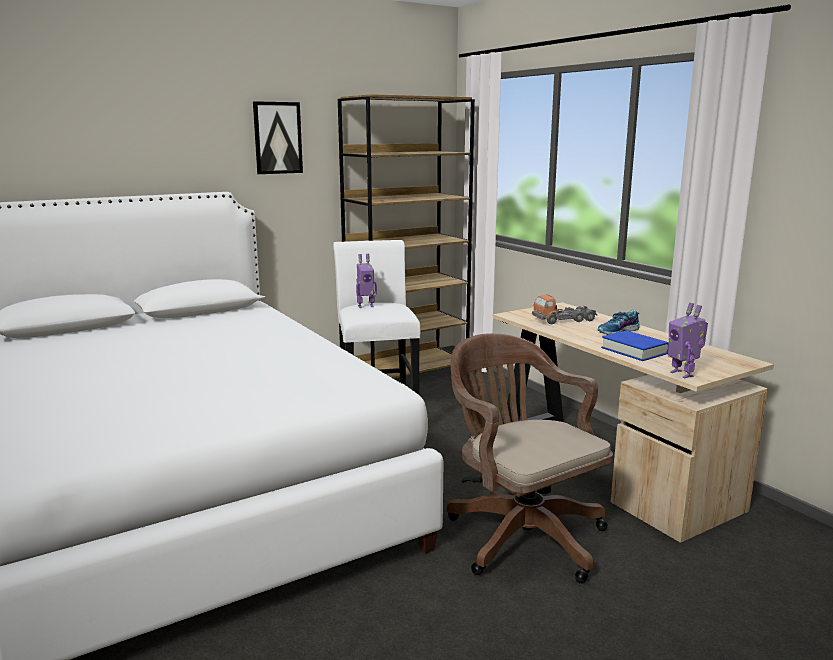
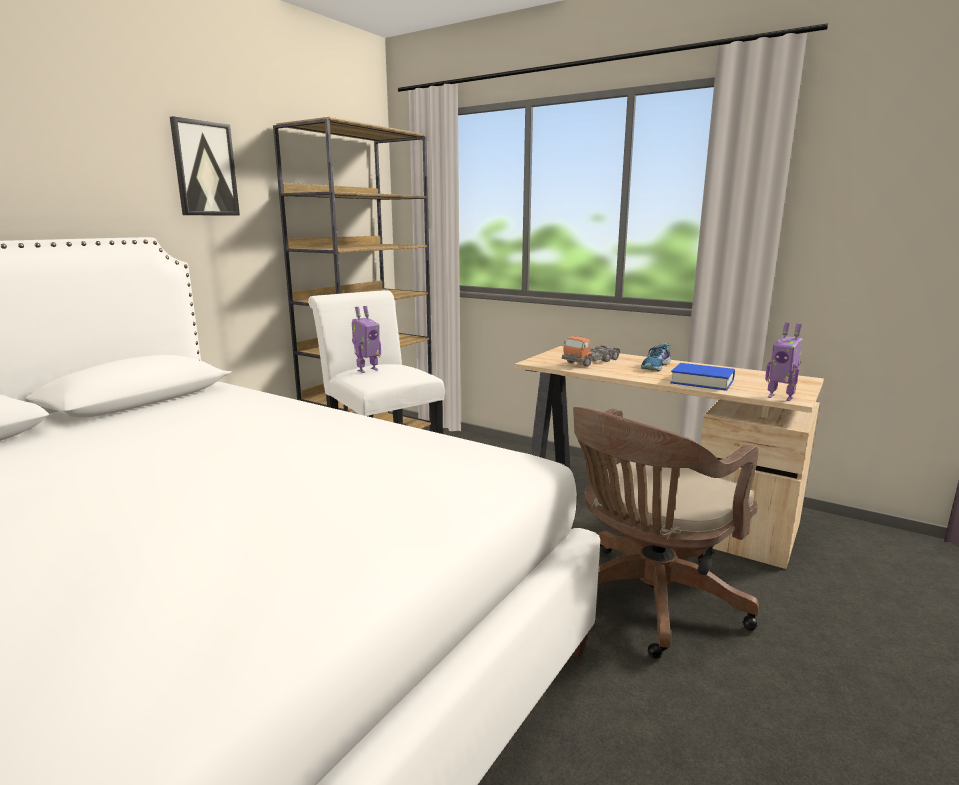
camera: 25 degrees left, 0 degrees up
(520, 534) = (648, 602): brown office chair -> brown office chair turned 75 degrees counterclockwise

